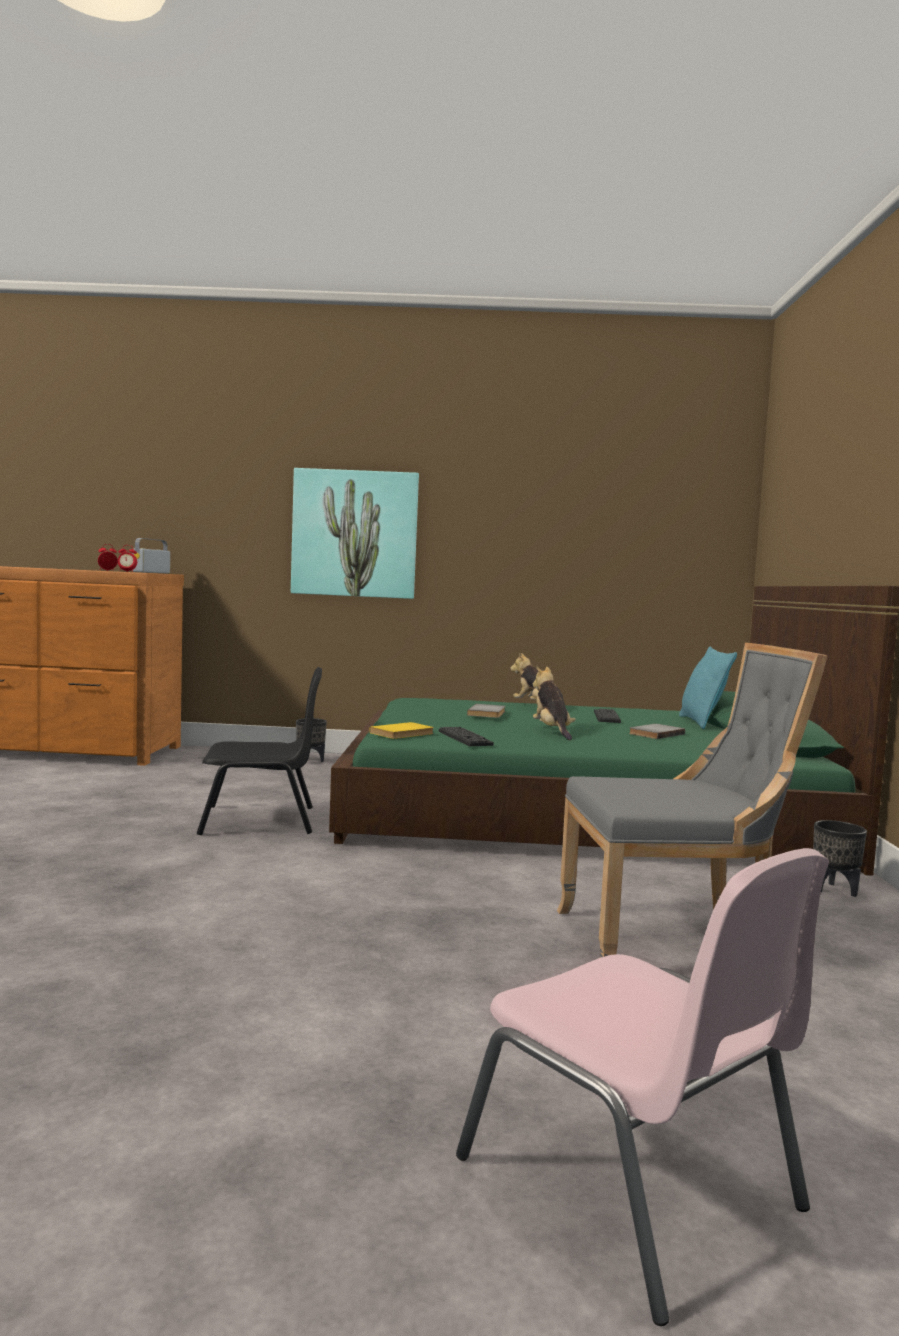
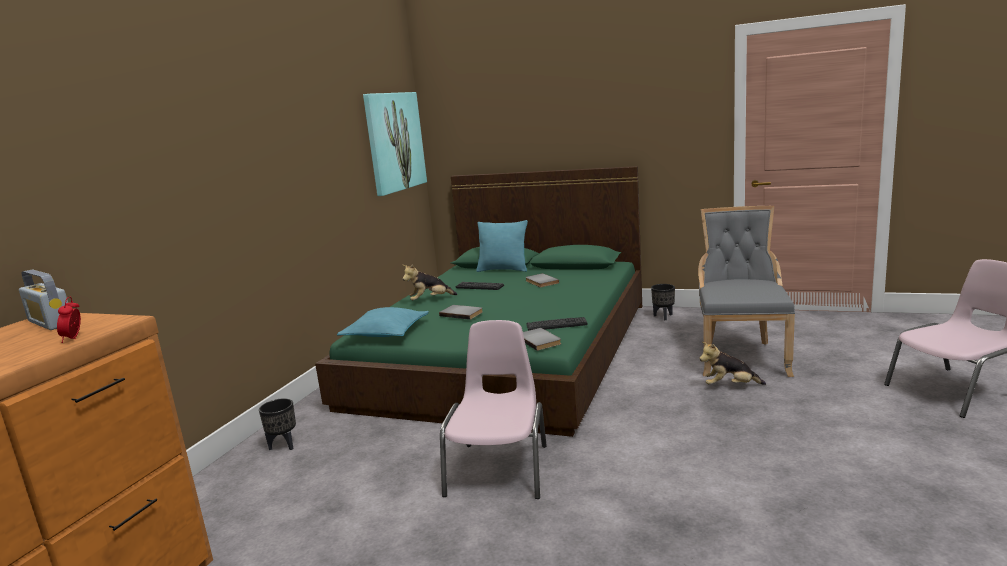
camera: 70 degrees left, 10 degrees up
(127, 571) = (111, 327): alarm clock -> none
(261, 820) = (500, 469): black chair -> pink chair
(355, 534) = (217, 197): picture -> picture (394, 142)
(403, 733) = (540, 340): yellow book -> grey book
(420, 702) = (386, 333): none -> turquoise pillow
(552, 732) = (533, 303): plush toy -> plush toy (730, 386)

